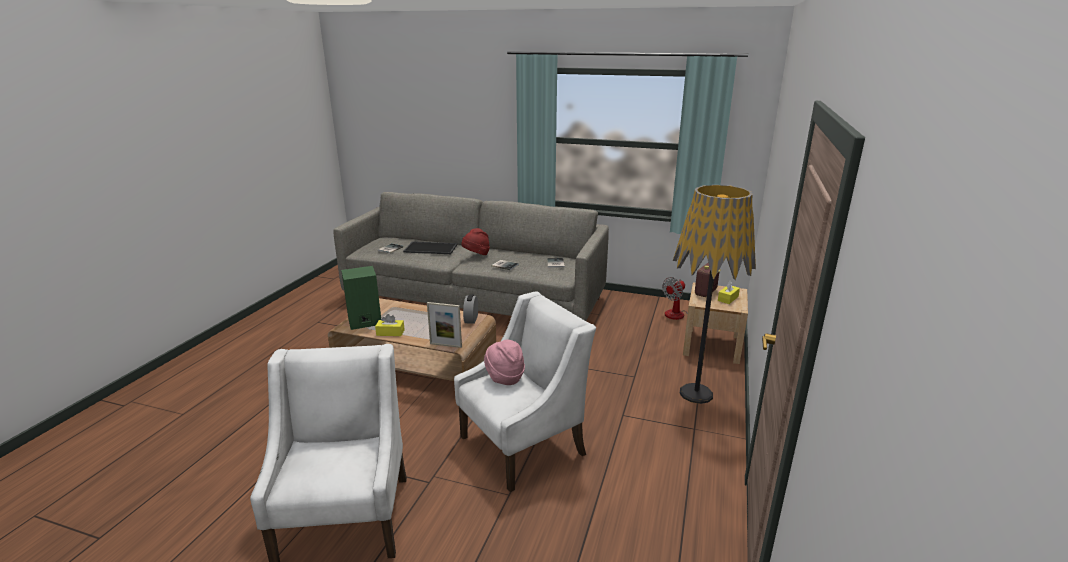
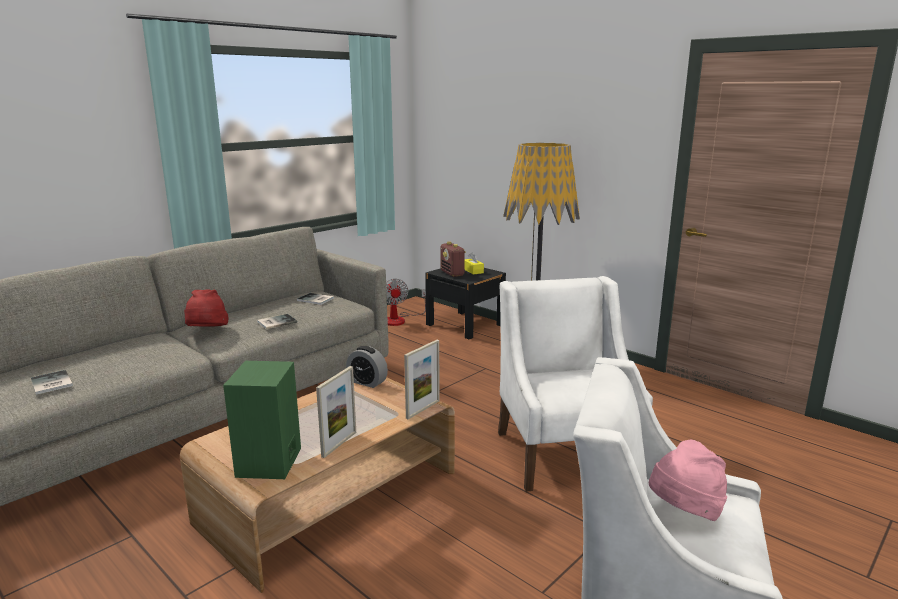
camera: 65 degrees left, 5 degrees down
(390, 332) = (339, 444): yellow tissue box -> picture frame
(431, 248) = (121, 352): tray -> none
(504, 377) = (557, 379): pink hat -> pink hat (684, 512)
(712, 345) = (465, 324): beige nightstand -> black nightstand

